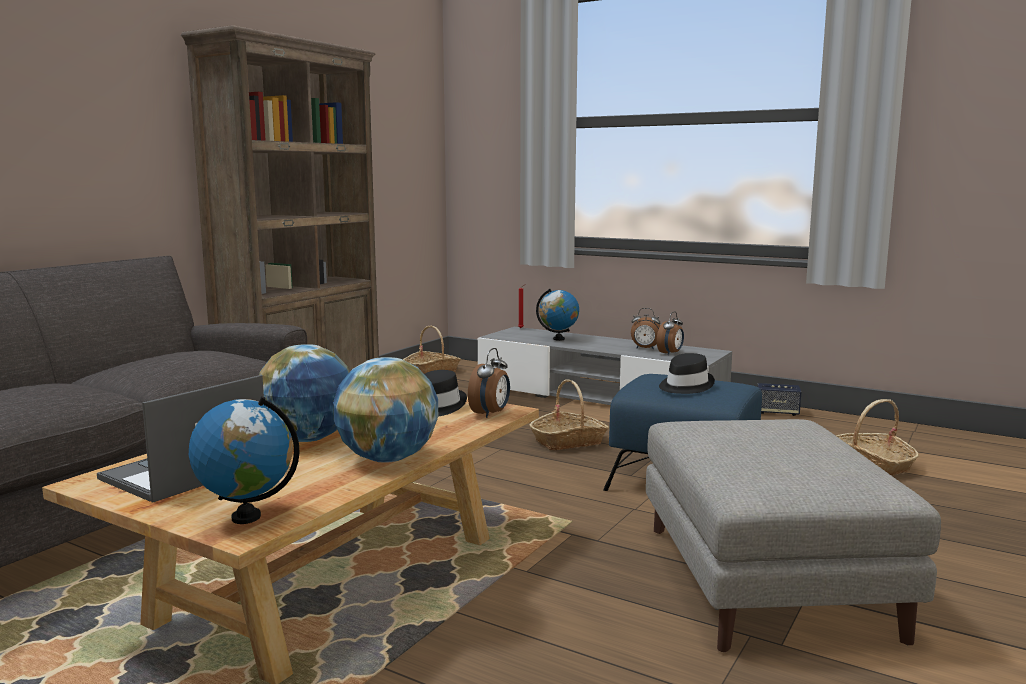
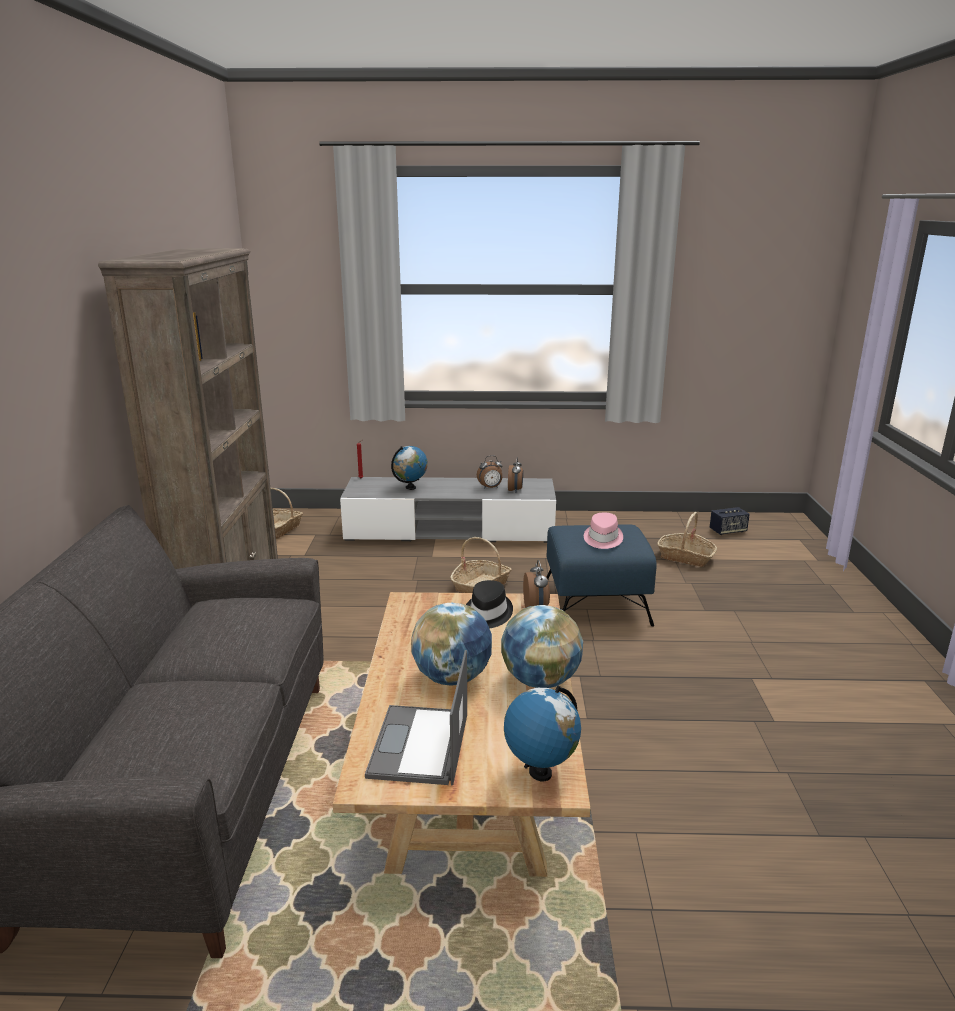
camera: 30 degrees left, 10 degrees up
(684, 386) = (602, 539): black hat -> pink hat
(768, 583) = (725, 677): grey ottoman -> none
(777, 412) = (587, 520): speaker -> speaker (728, 531)

